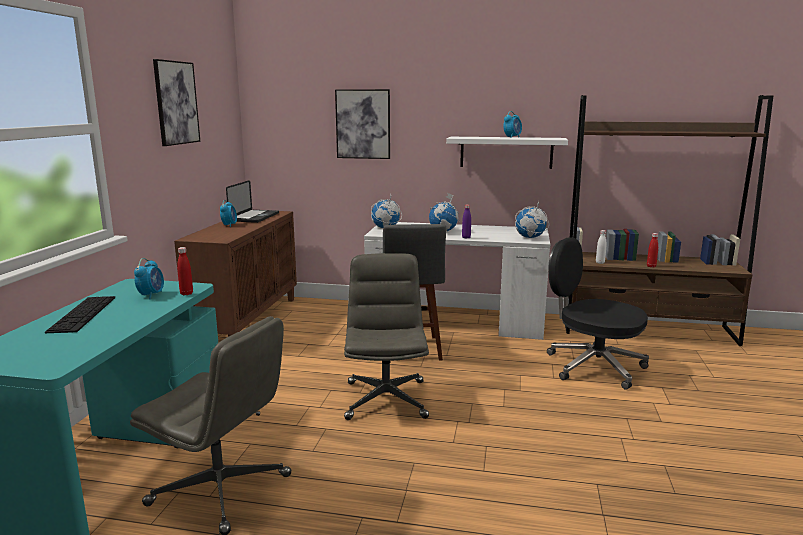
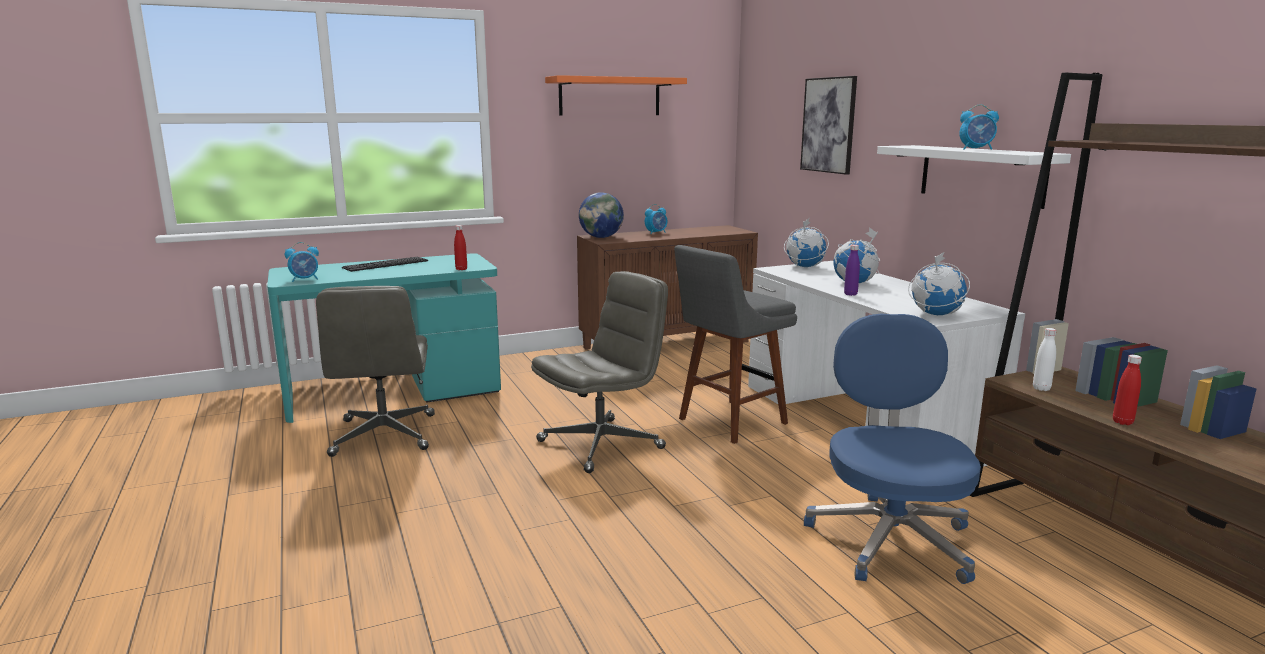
camera: 55 degrees right, 0 degrees up
(151, 295) = (446, 264): alarm clock -> alarm clock (305, 280)
(176, 103) = (610, 96): picture -> orange shelf
(204, 237) = (601, 237): none -> globe
(254, 217) = (703, 231): laptop -> none
(592, 366) = (890, 538): black office chair -> blue office chair

